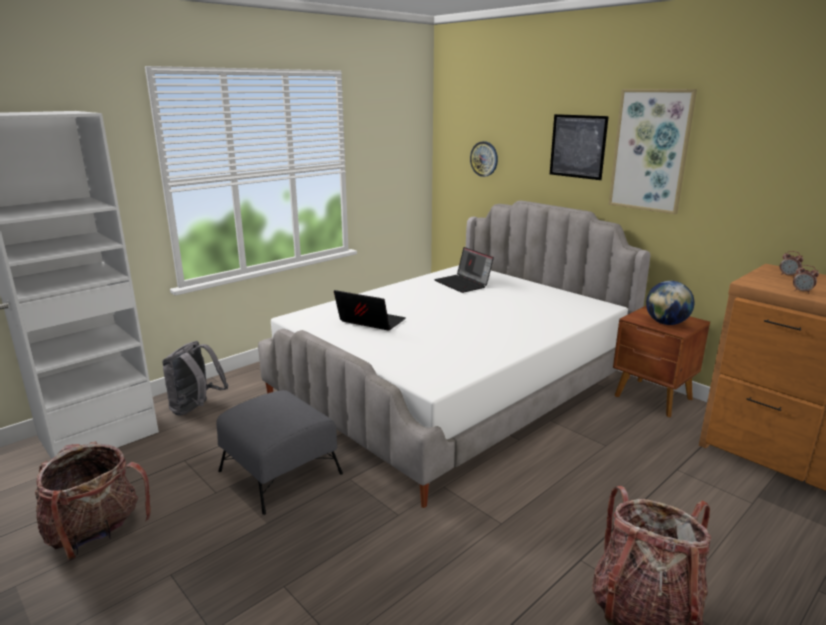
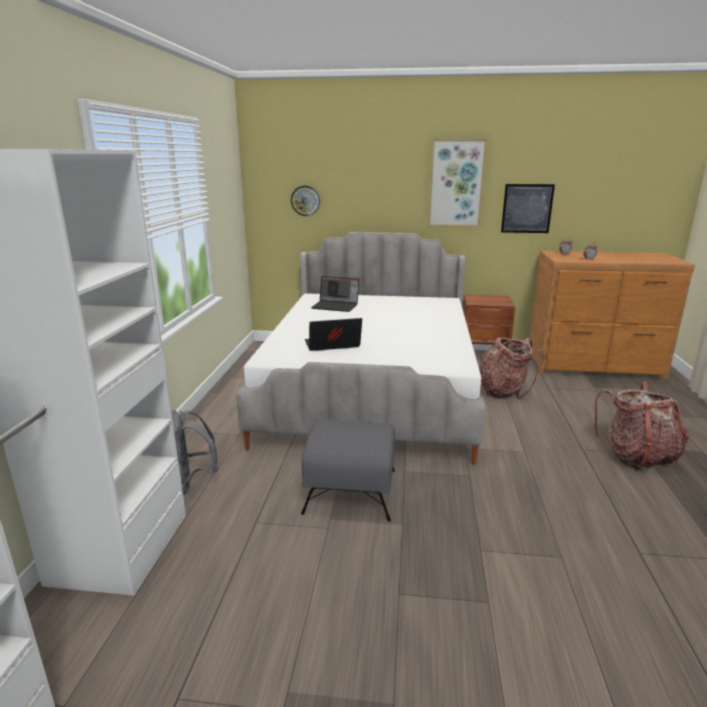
camera: 40 degrees left, 0 degrees up
(96, 534) = (284, 611): backpack -> backpack (503, 390)
(578, 146) = (396, 184): picture -> picture (527, 208)
(666, 323) = (493, 301): globe -> none

